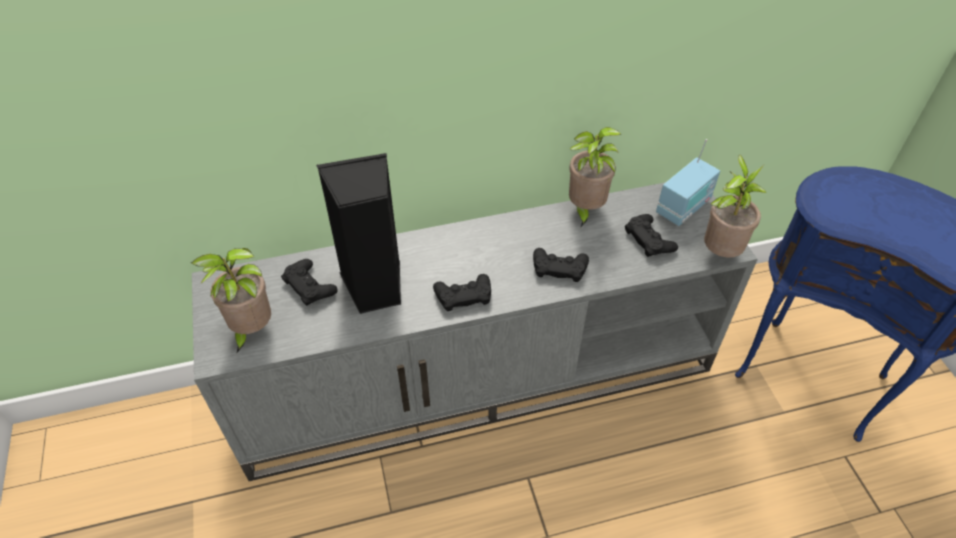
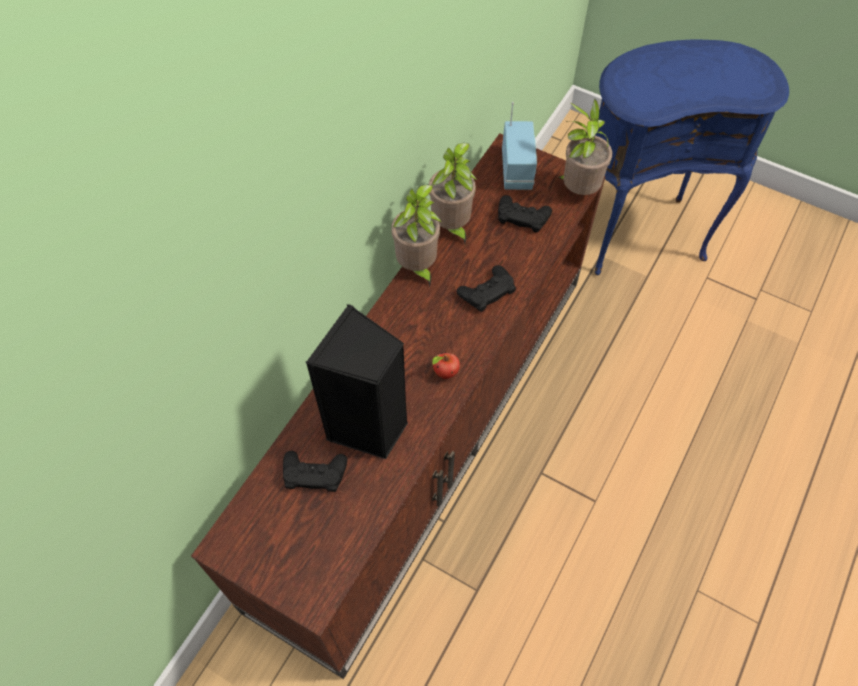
camera: 45 degrees left, 10 degrees up
(251, 330) = (314, 553): potted plant -> potted plant (417, 267)
(463, 295) = (445, 374): black game controller -> apple
(479, 374) = (425, 428): grey tv stand -> brown tv stand

